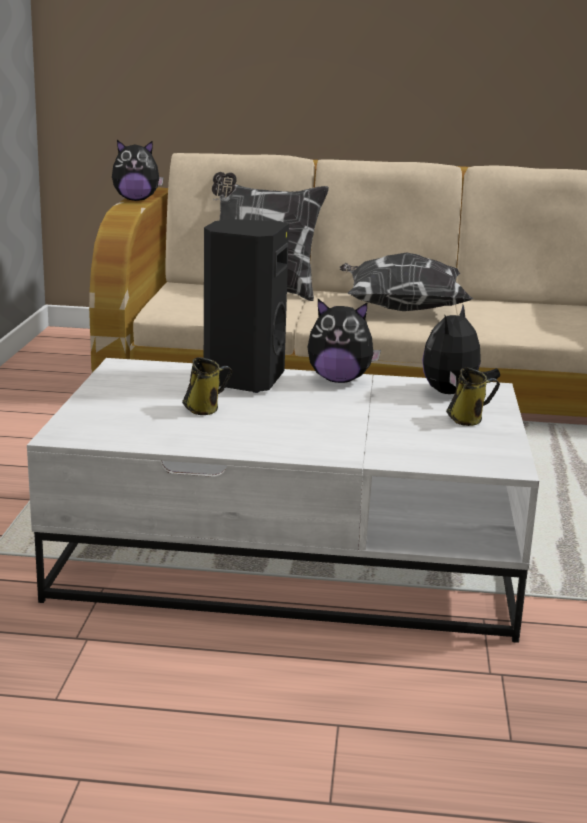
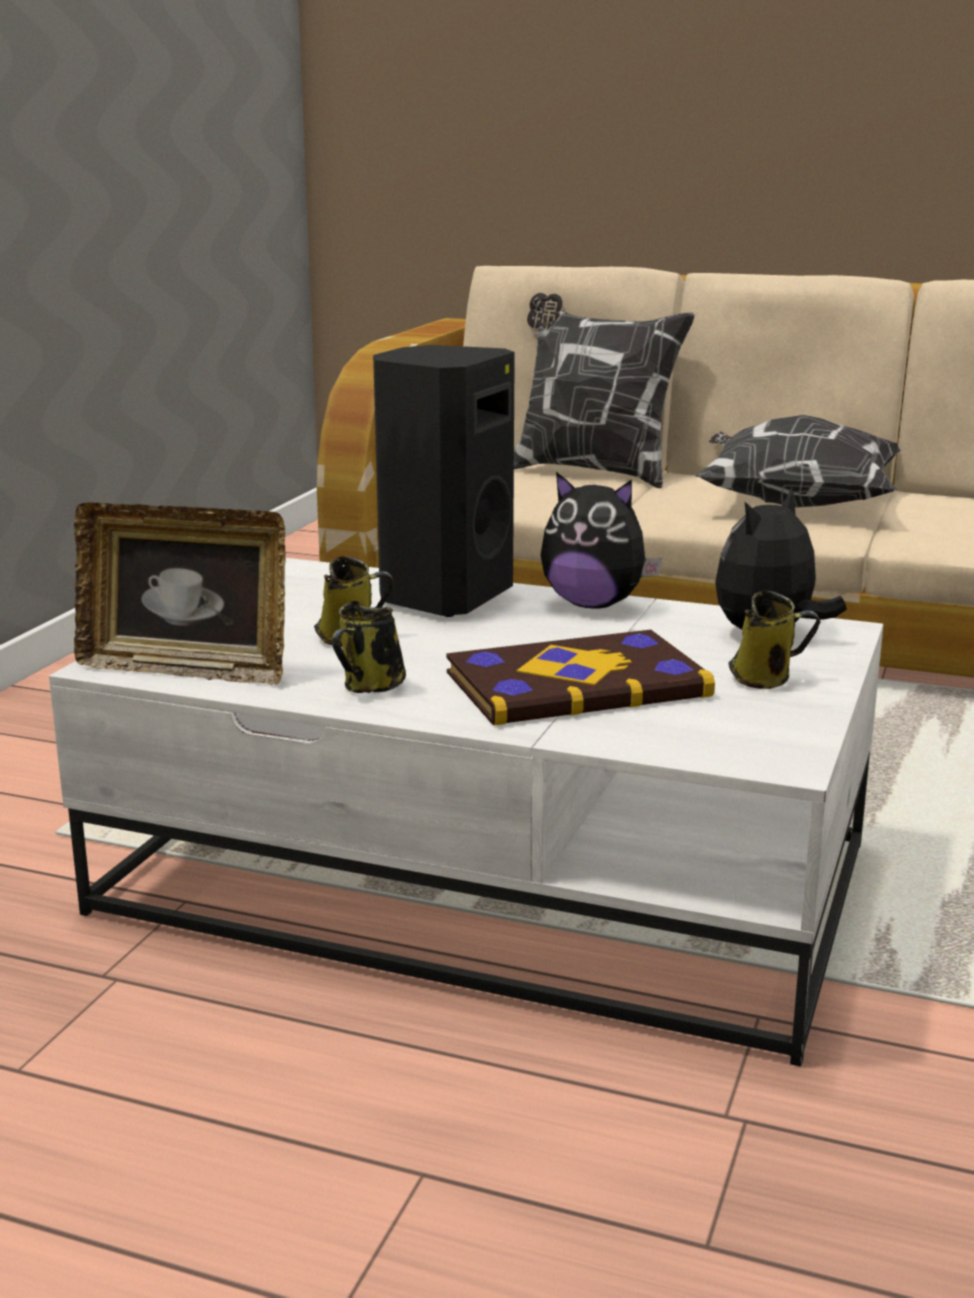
camera: 15 degrees right, 0 degrees up
(116, 435) = (186, 669): none -> picture frame
(136, 200) = (414, 334): plush toy -> none
(241, 439) = (370, 688): none -> mug
(362, 429) = (576, 684): none -> book

